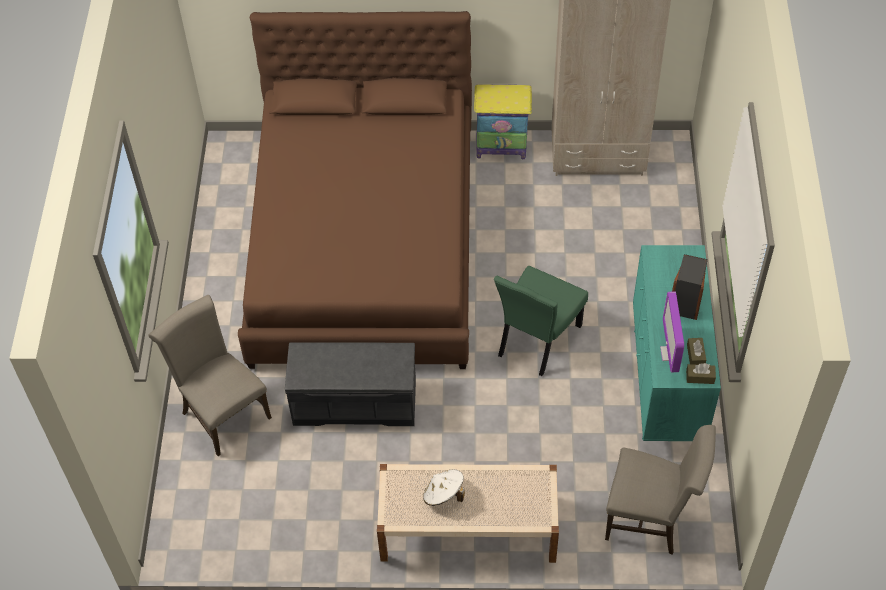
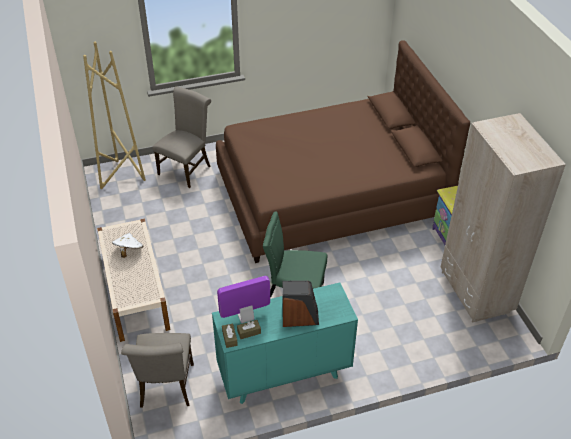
camera: 70 degrees right, 10 degrees down
(199, 509) = (121, 176): none -> yellow clothes rack
(356, 401) = (212, 219): grey bench -> none

